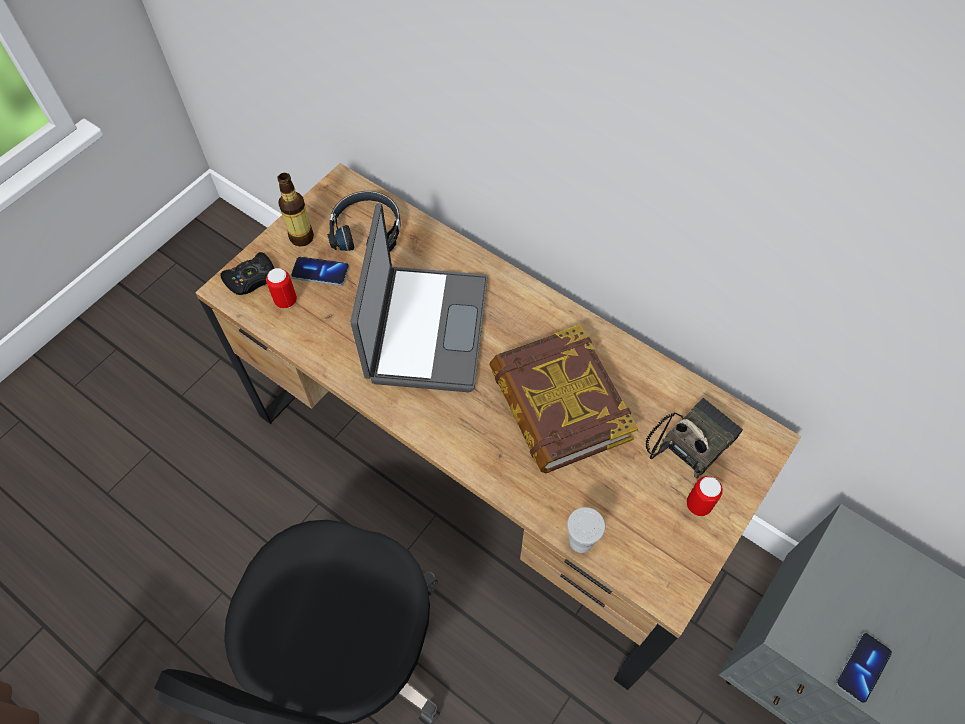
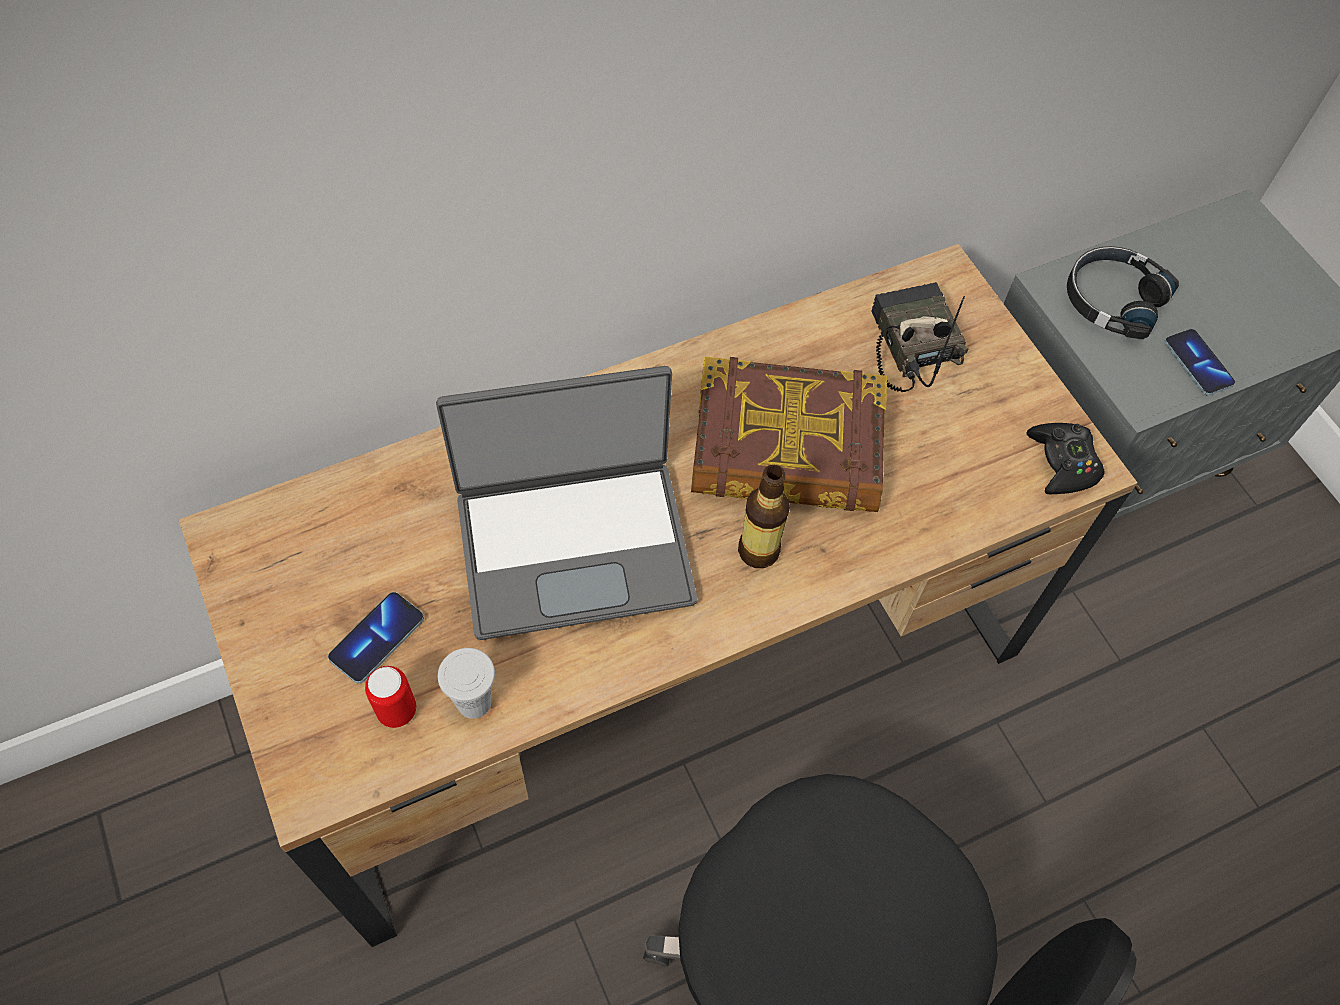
camera: 65 degrees left, 0 degrees up
(251, 279) = (316, 746): black game controller -> black game controller (1062, 463)
(301, 237) = (288, 637): bottle -> bottle (758, 551)
(367, 229) = (342, 539): black headphones -> black headphones (1112, 299)
(425, 329) = (574, 545): laptop -> laptop turned 135 degrees clockwise
(580, 541) = (983, 521): white cup -> white cup (474, 702)
(698, 505) = (993, 381): can -> none

